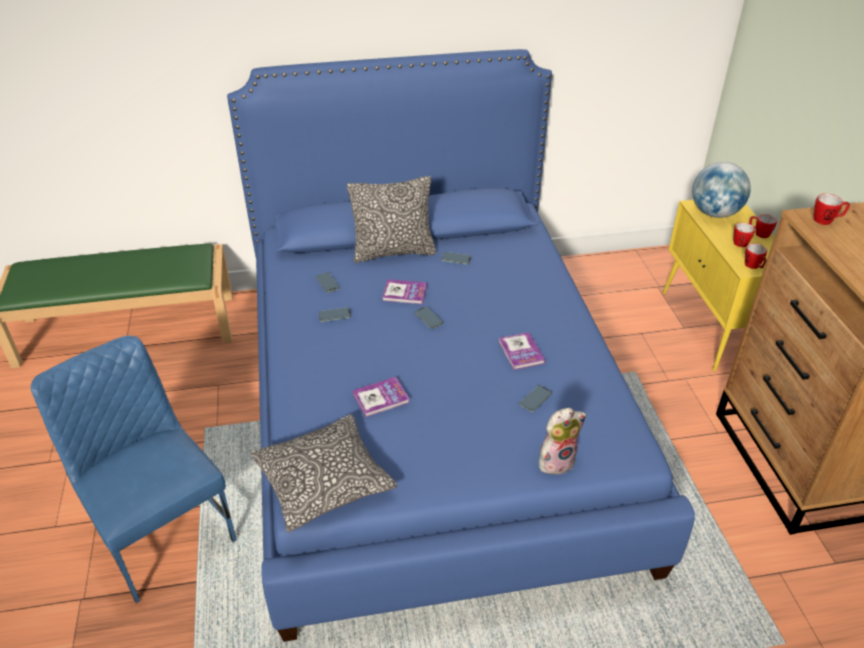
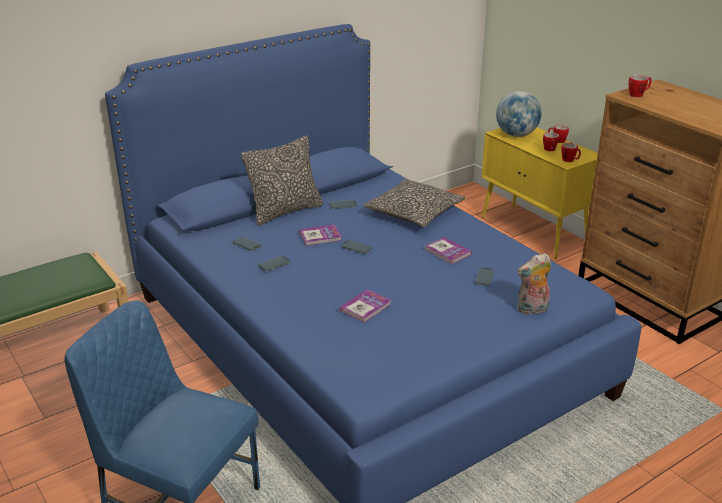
camera: 25 degrees left, 10 degrees down
(324, 481) = (366, 374): pillow -> pillow (414, 213)
(556, 461) = (532, 310): plush toy -> plush toy turned 150 degrees counterclockwise

